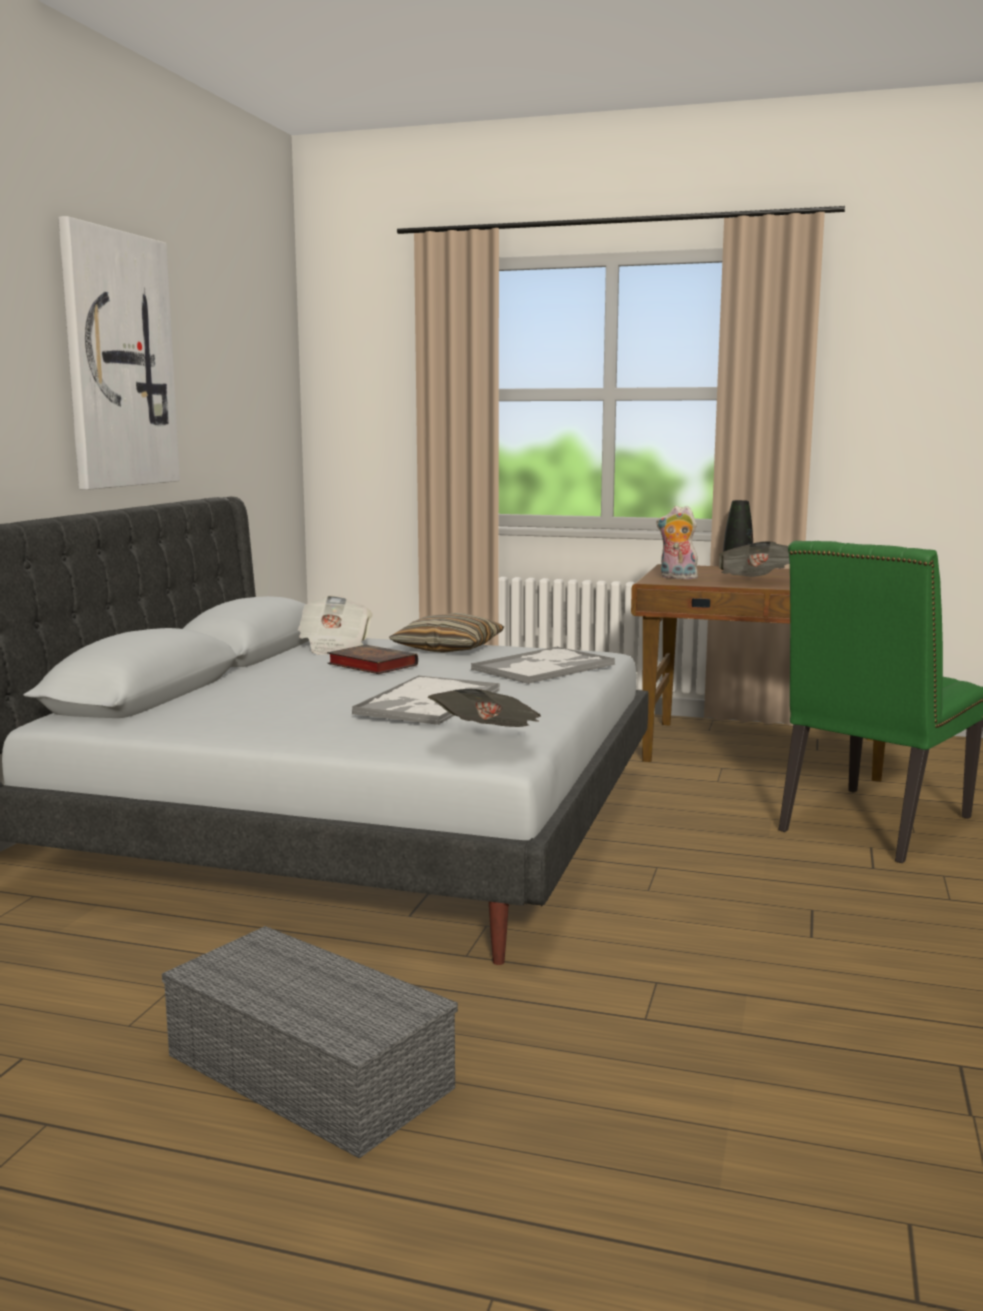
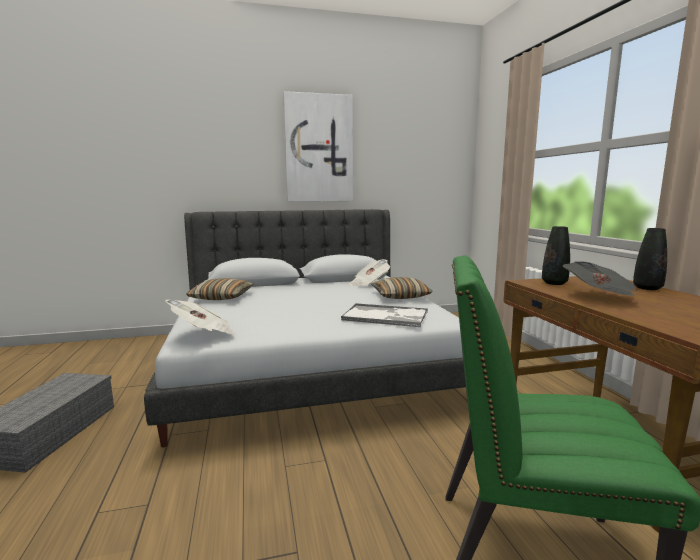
camera: 60 degrees right, 0 degrees up
(231, 720) = (221, 297): none -> pillow
(370, 665) = (340, 293): book -> none
(428, 702) = (268, 312): tray -> none
(676, 578) = (554, 283): plush toy -> black vase

